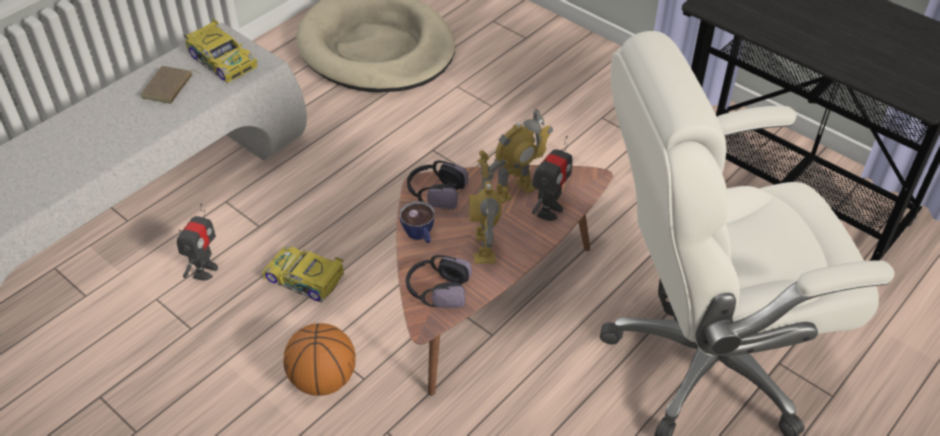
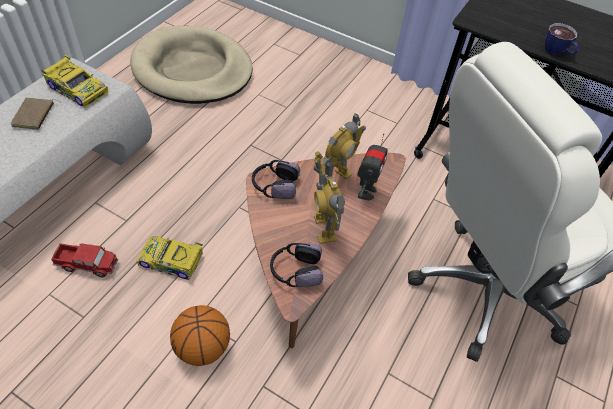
camera: 15 degrees left, 5 degrees up
(205, 270) = (87, 264): toy robot -> toy truck
(420, 235) = (271, 224): cup -> cup (557, 52)

